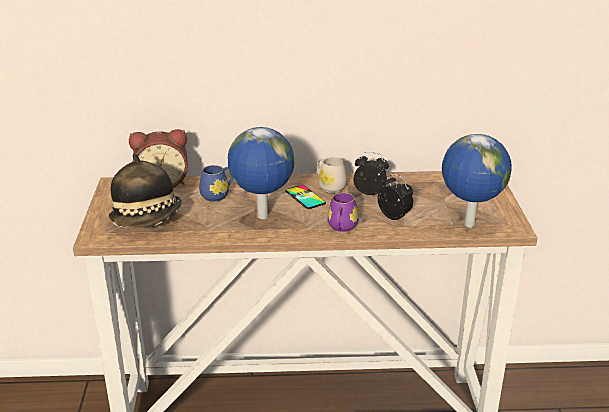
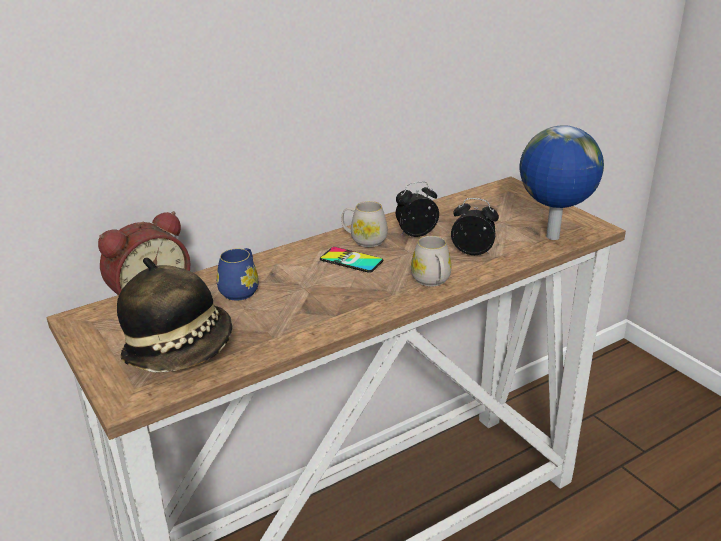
camera: 30 degrees left, 0 degrees up
(262, 217) = (328, 298): globe -> none
(341, 228) = (432, 281): purple mug -> white mug

